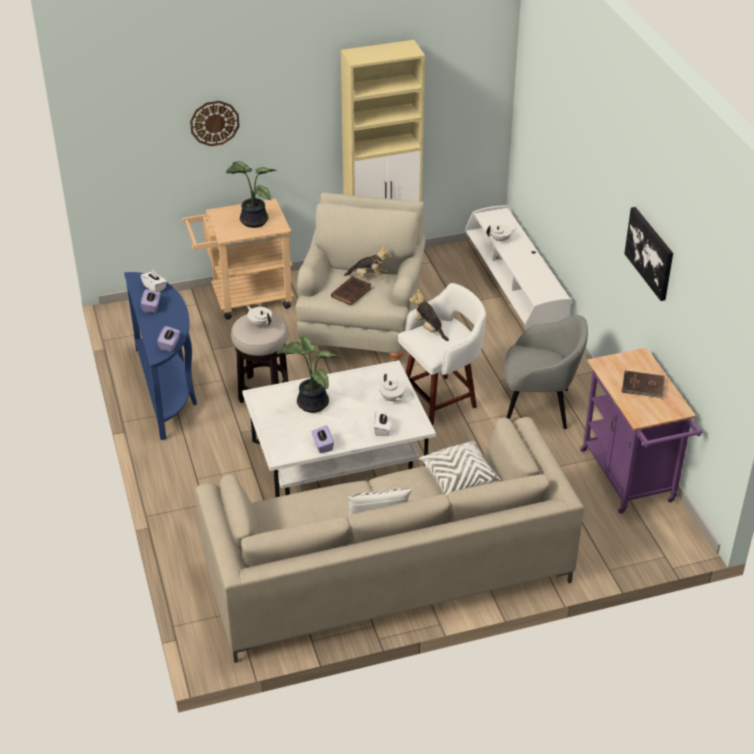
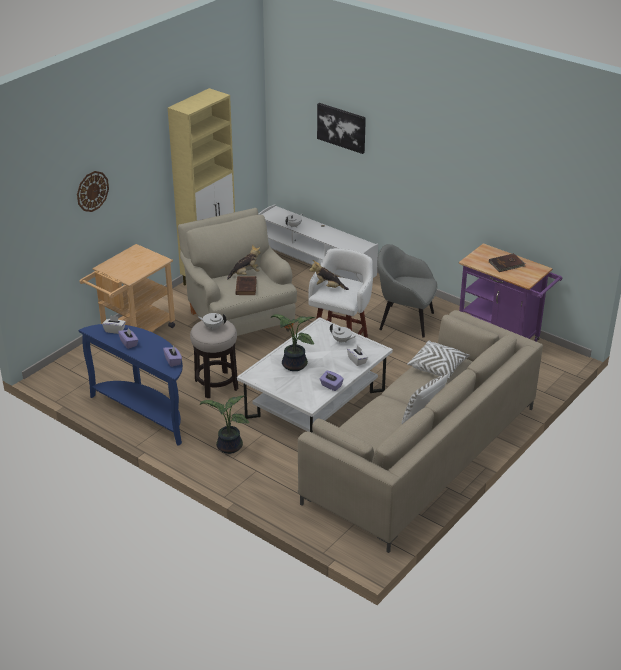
camera: 35 degrees left, 5 degrees down
(252, 221) = (137, 263): potted plant -> potted plant (228, 447)
(539, 406) = (405, 320): grey armchair -> grey armchair turned 135 degrees counterclockwise
(650, 253) = (472, 174): picture -> picture (341, 127)

